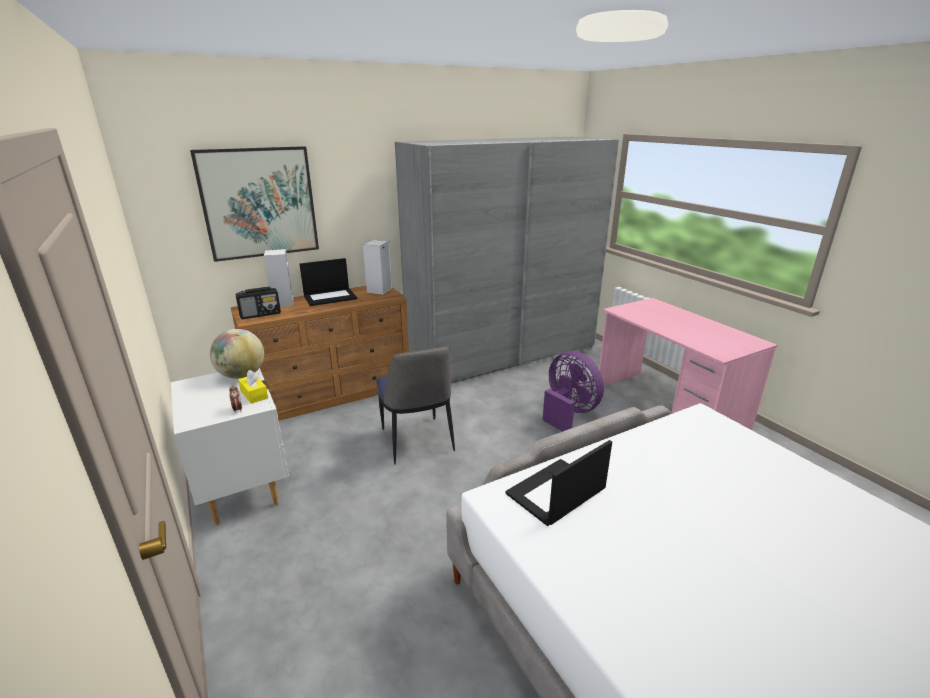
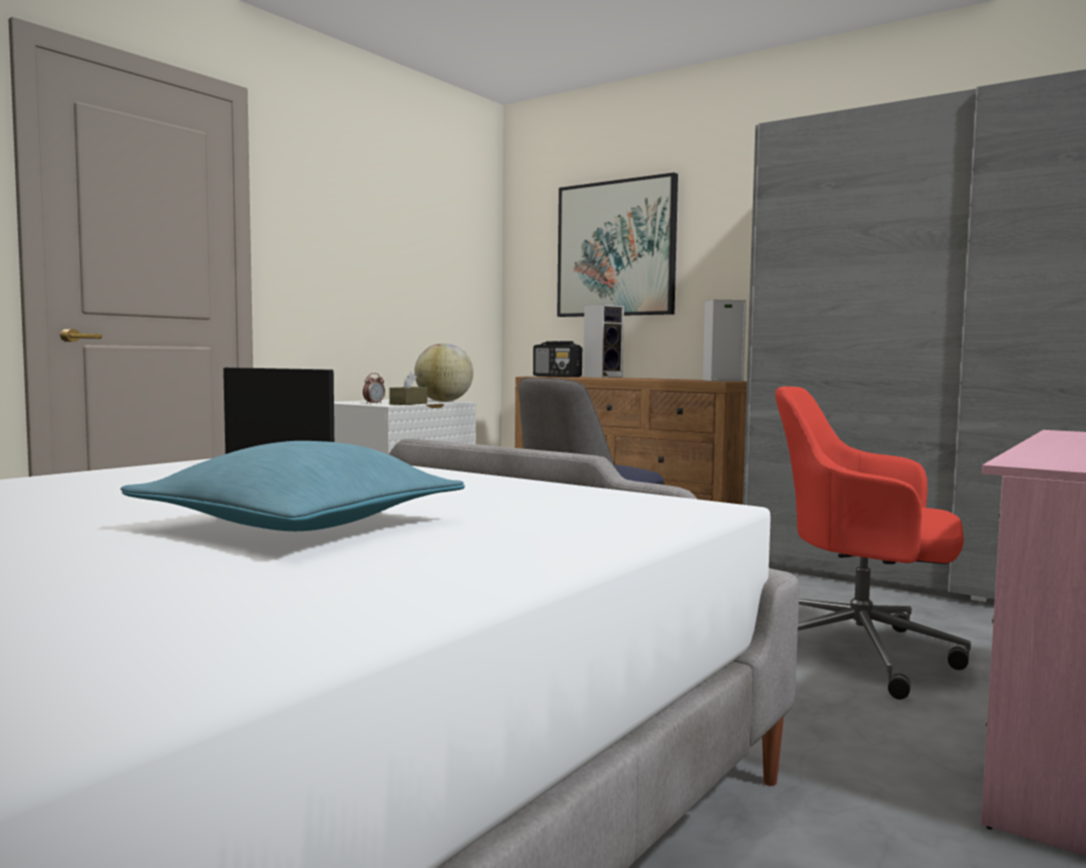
camera: 65 degrees right, 20 degrees down
(254, 394) = (408, 404): yellow tissue box -> brown tissue box
(330, 297) = (655, 378): laptop -> none
(568, 413) = (862, 654): purple fan -> red office chair
(758, 517) = (300, 525): none -> turquoise pillow

